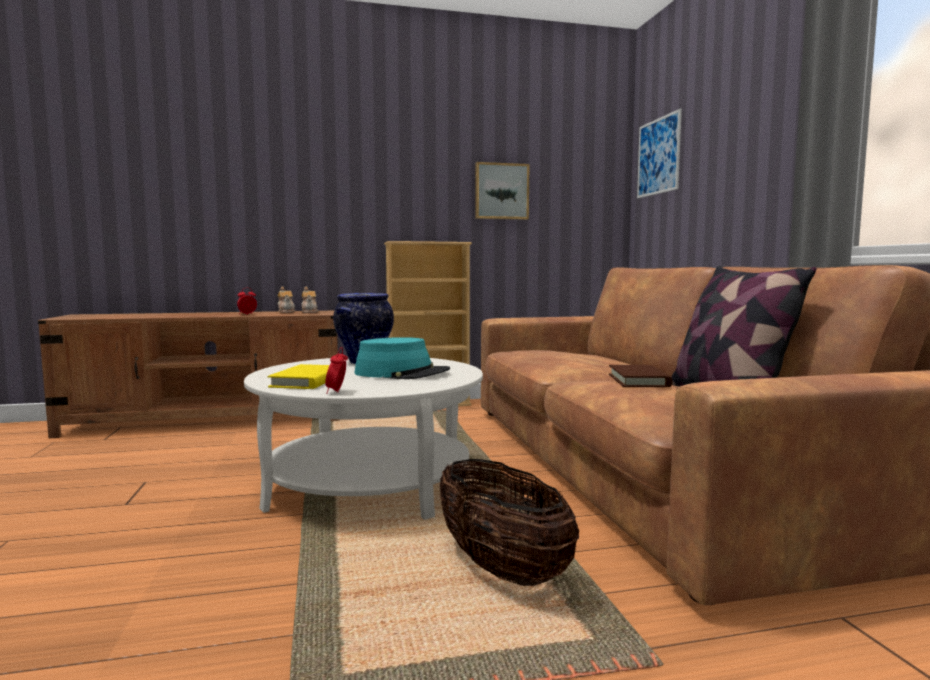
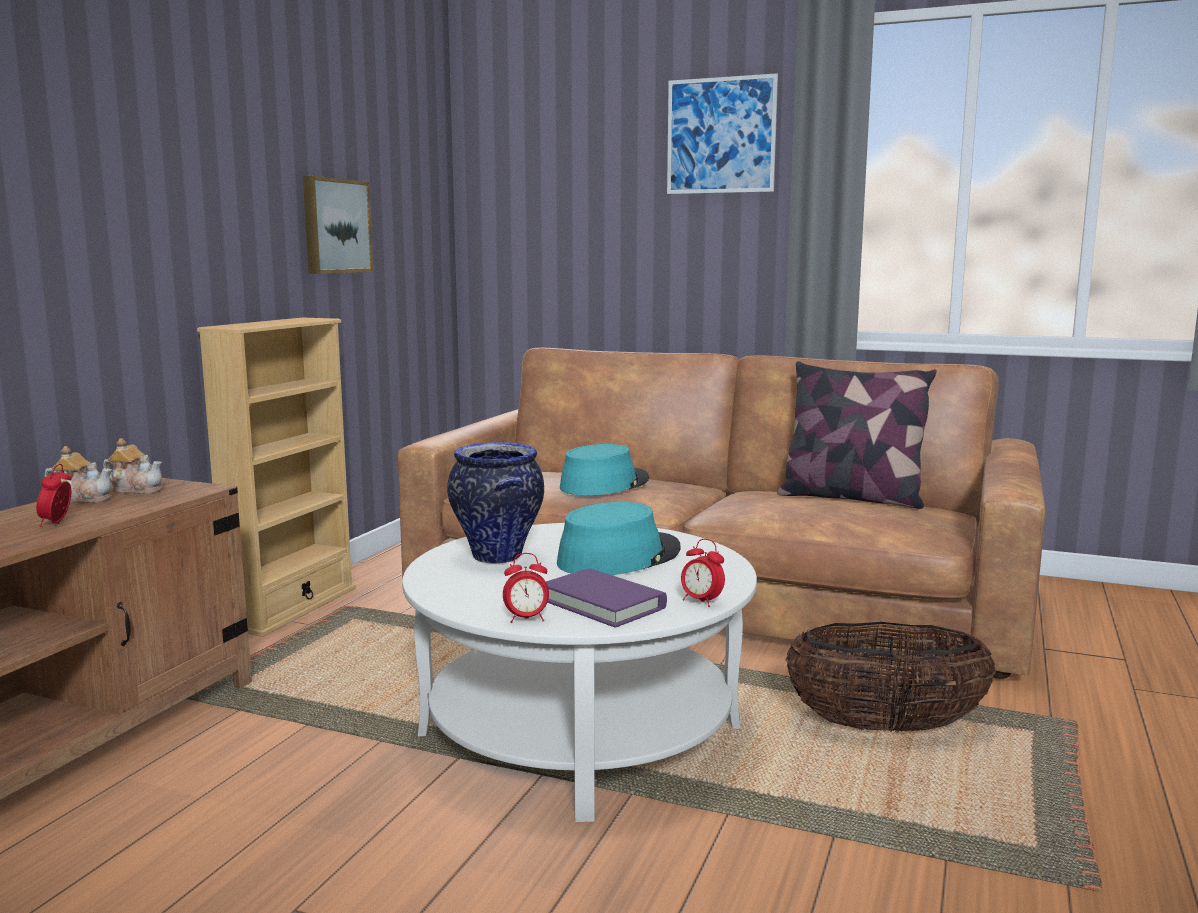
camera: 55 degrees left, 5 degrees up
(266, 377) = (526, 619): none -> alarm clock
(307, 381) = (602, 604): yellow book -> purple book
(564, 356) = (604, 484): none -> turquoise hat
(638, 380) = (784, 499): brown book -> none
(658, 156) = (521, 185): picture -> picture (721, 135)

